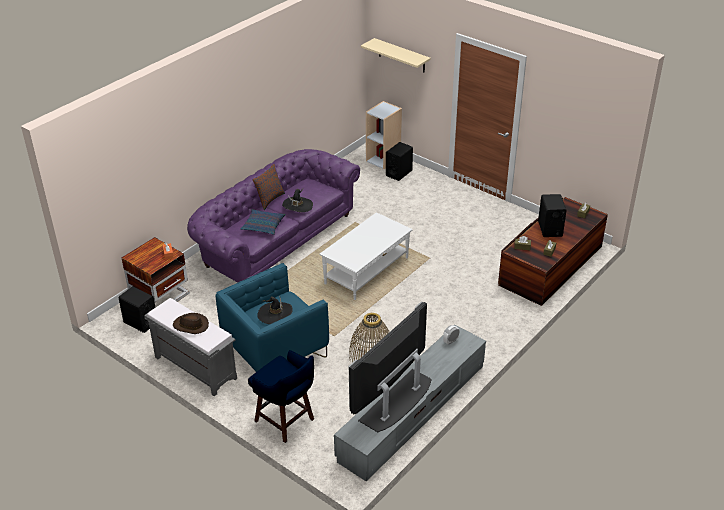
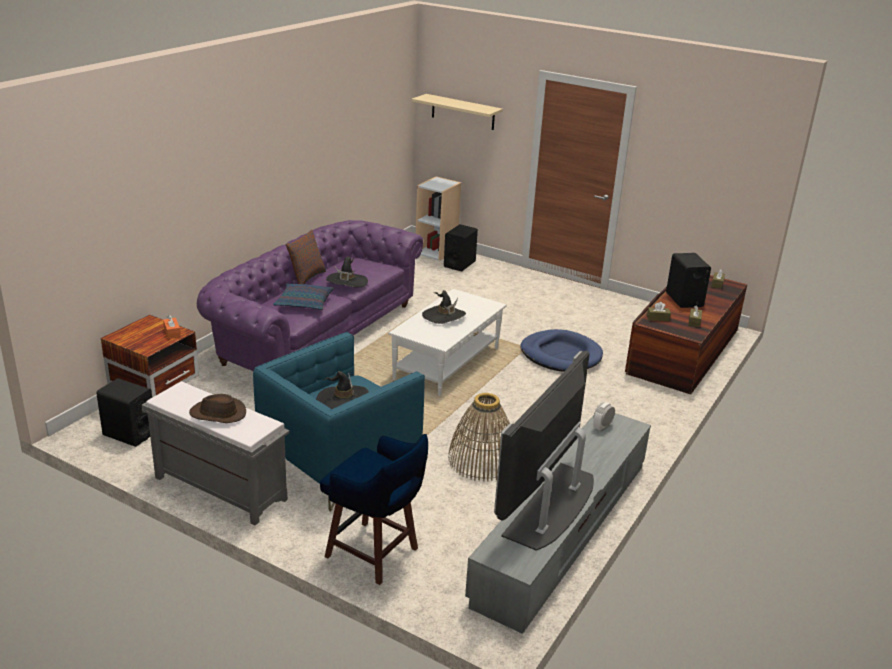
camera: 10 degrees left, 10 degrees down
(362, 239) = (444, 316): none -> black hat
(454, 266) = (561, 355): none -> blue dog bed

